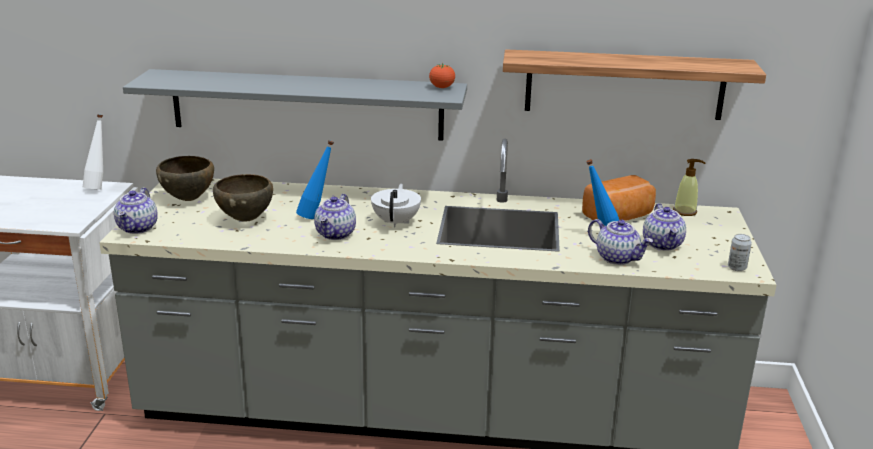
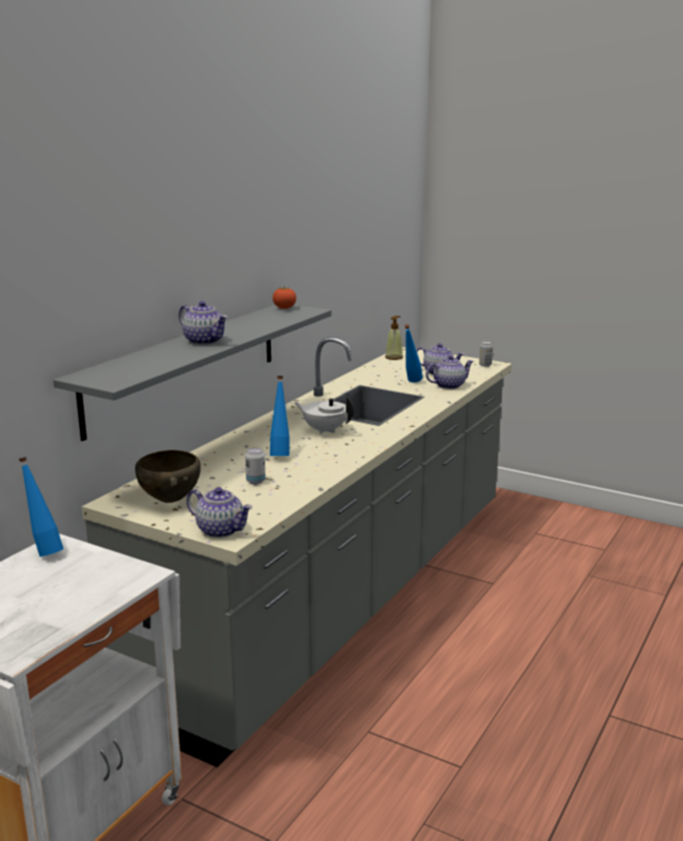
camera: 65 degrees left, 5 degrees down
(99, 187) = (44, 551): white bottle -> blue bottle
(246, 219) = (255, 481): brown bowl -> can
(336, 234) = (327, 453): teapot -> teapot (205, 341)
(620, 217) = (385, 372): bread -> none
(624, 85) = (350, 274): shelf -> none

